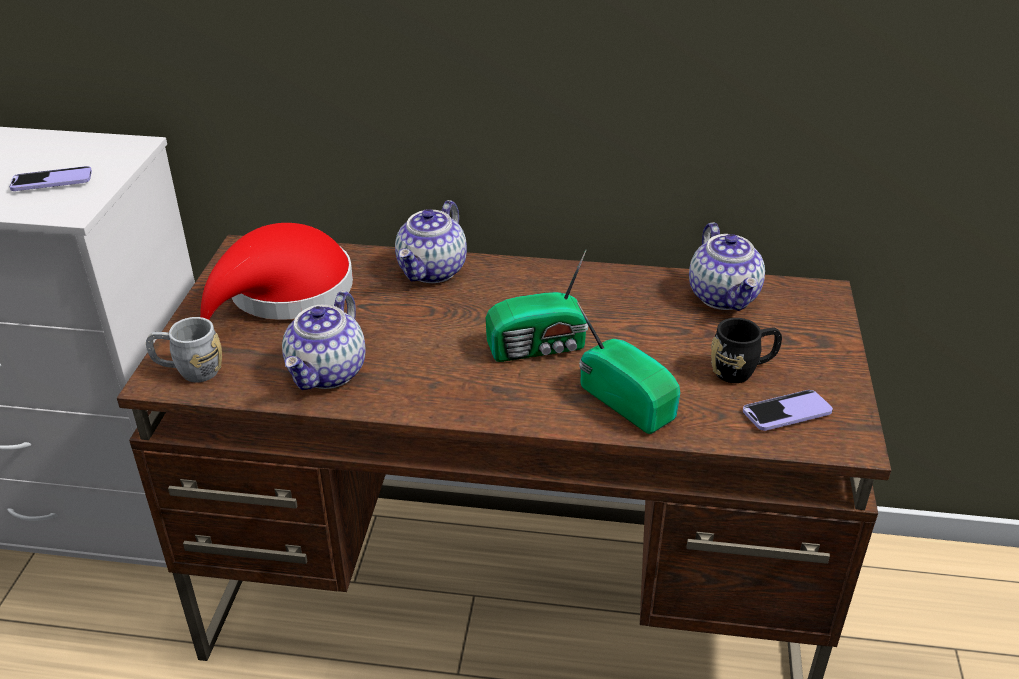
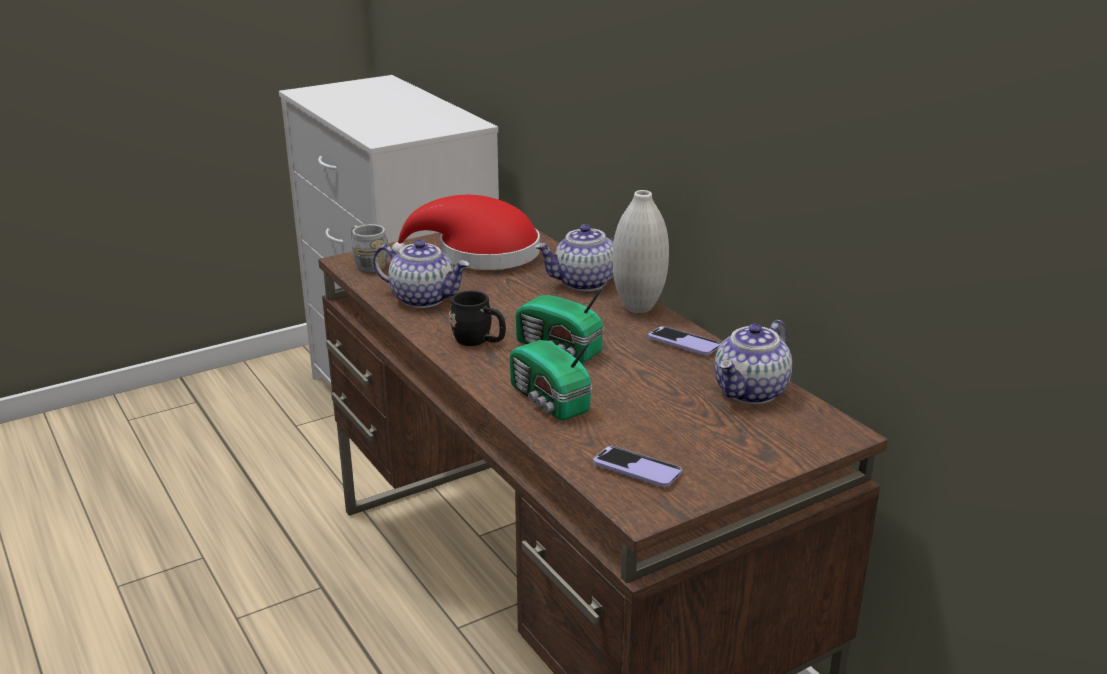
camera: 50 degrees right, 10 degrees down
(52, 181) = (401, 125): phone -> phone (683, 343)
(328, 373) = (424, 298): teapot -> teapot turned 135 degrees counterclockwise
(518, 270) = (638, 307): none -> white vase
(626, 400) = (549, 401): radio -> radio turned 135 degrees clockwise
(742, 370) = (662, 432): black mug -> black mug (479, 341)

